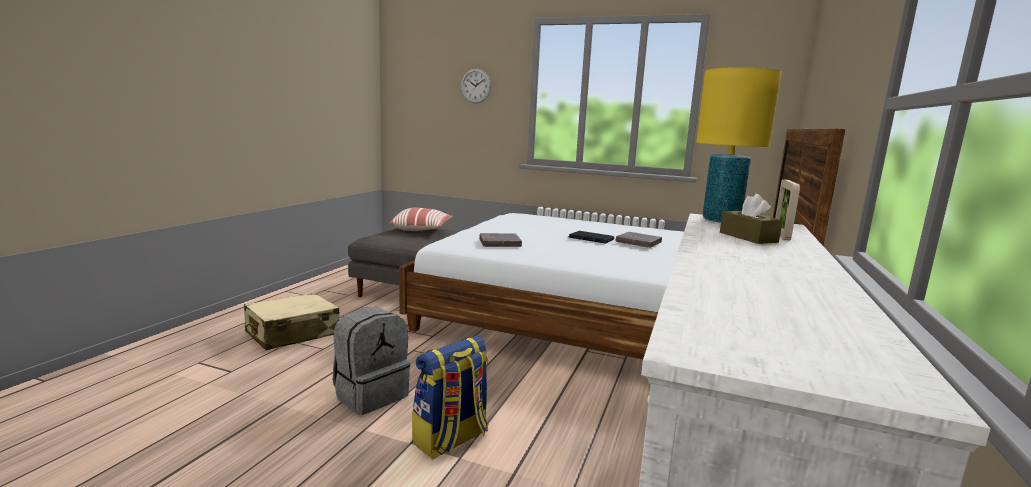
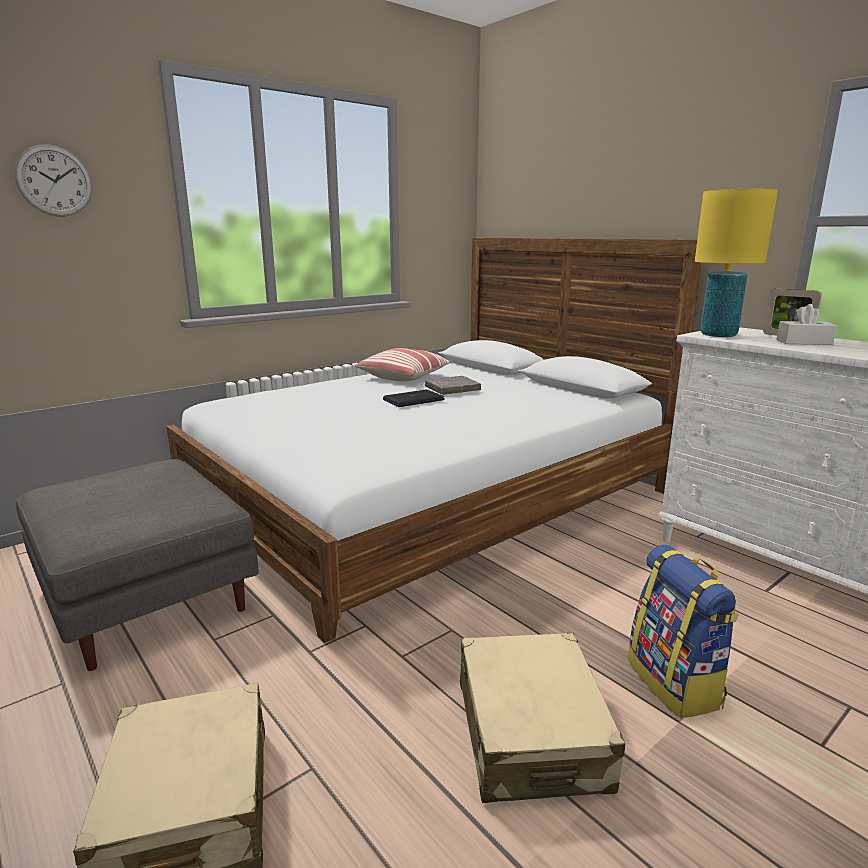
camera: 60 degrees left, 5 degrees up
(371, 394) = (531, 734): grey backpack -> beige suitcase
(422, 230) = (116, 483): pillow -> pillow (404, 377)
(500, 243) = (386, 443): grey book -> none
(748, 237) = (804, 342): brown tissue box -> white tissue box

